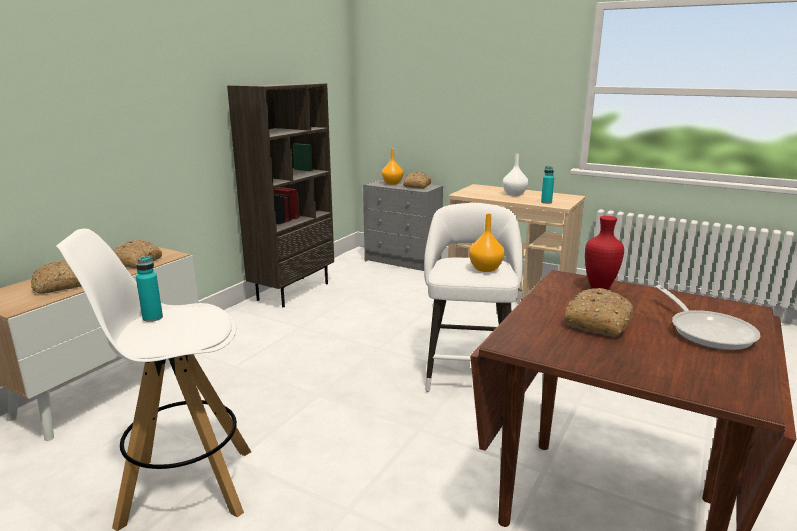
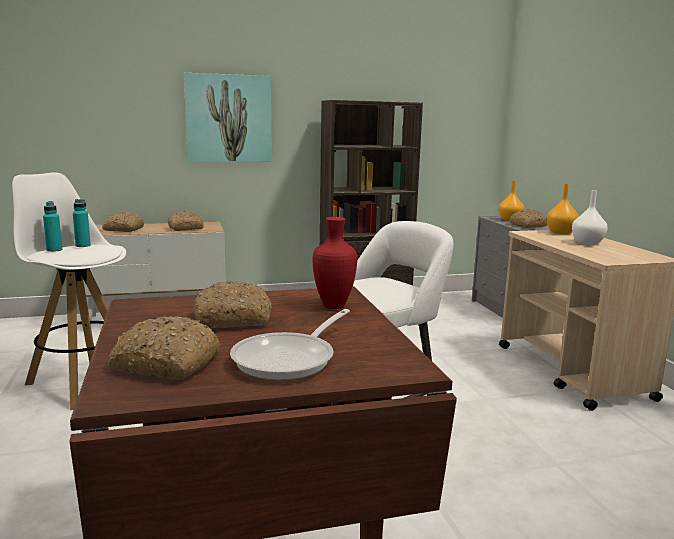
camera: 45 degrees right, 5 degrees down
(135, 114) = (228, 118): none -> picture
(485, 268) = (382, 290): orange vase -> orange vase (560, 232)
(546, 202) = (600, 255): turquoise bottle -> turquoise bottle (54, 250)
(688, 368) = (165, 364): none -> bread

